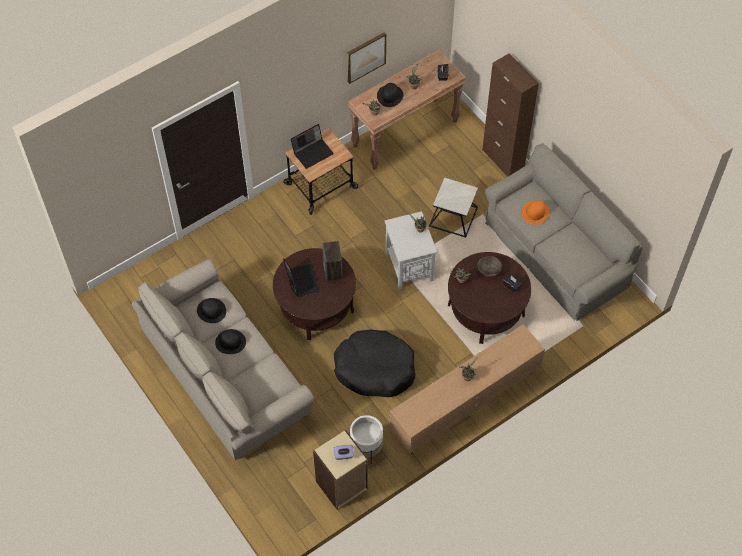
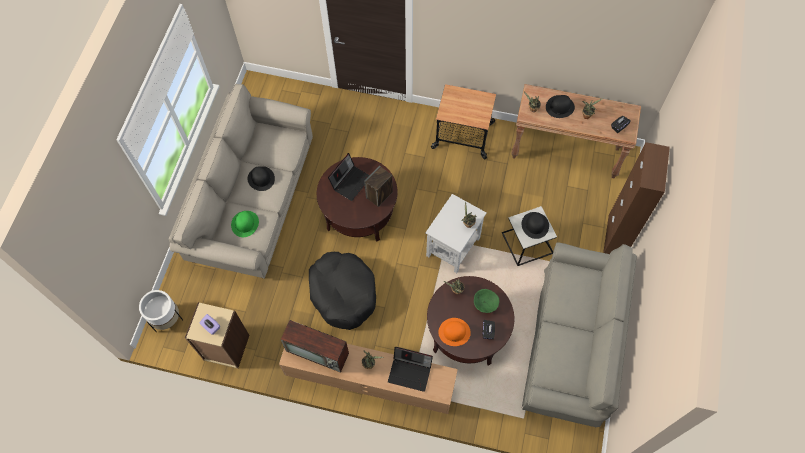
camera: 50 degrees right, 5 degrees up
(211, 310) = (275, 146): black hat -> black hat (535, 225)
(261, 381) = (245, 223): none -> green hat
(312, 152) = (464, 101): laptop -> laptop (410, 372)
(365, 57) = (558, 56): picture -> none
(366, 448) = (271, 340): white planter -> white planter (167, 319)
(427, 403) = (319, 352): none -> television
(488, 270) = (485, 304): brown bowl -> green bowl
(535, 212) = (572, 296): orange hat -> orange hat (454, 332)

